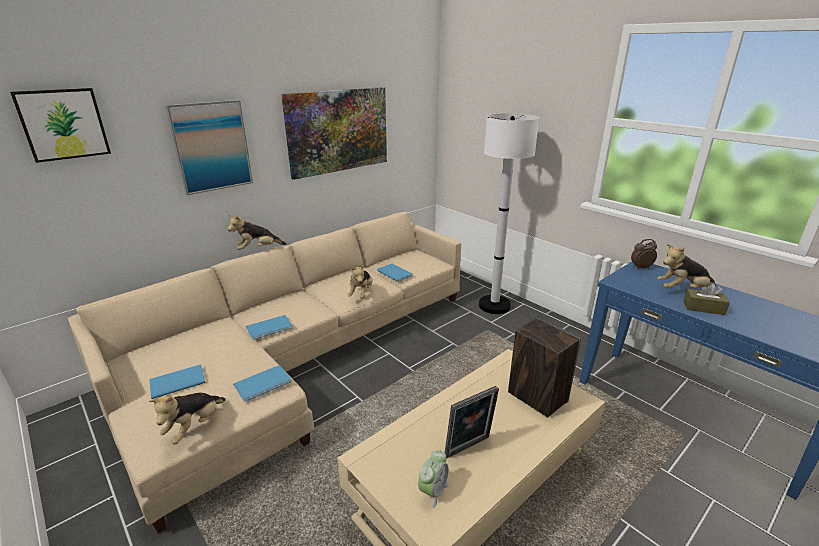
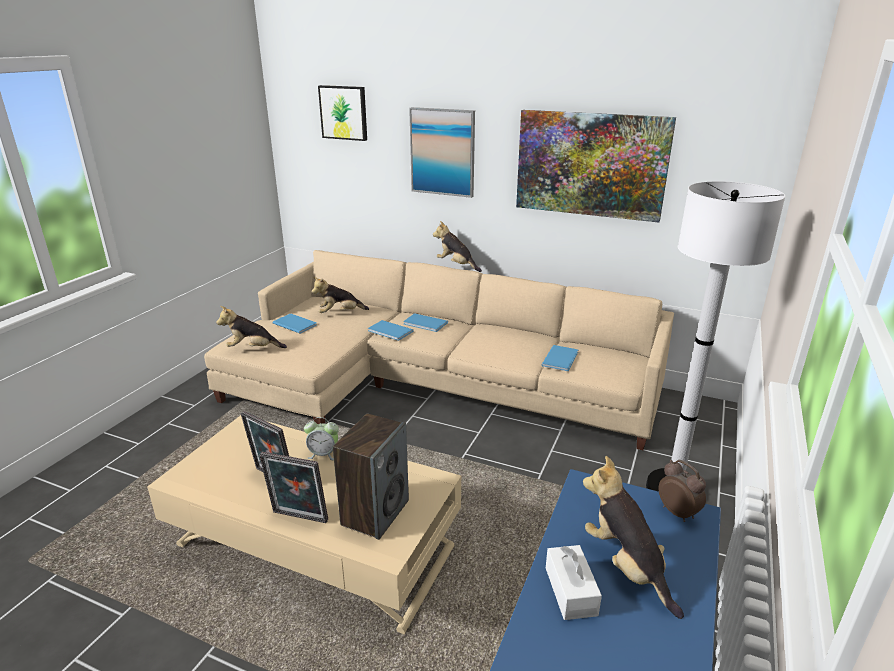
camera: 65 degrees right, 0 degrees up
(264, 384) = (311, 355): blue book -> blue book (426, 324)
(361, 294) = (492, 353): plush toy -> plush toy (340, 313)
(433, 491) = (216, 469): alarm clock -> alarm clock (323, 454)
(531, 440) = (298, 518): none -> picture frame
(703, 308) = (570, 591): brown tissue box -> white tissue box

